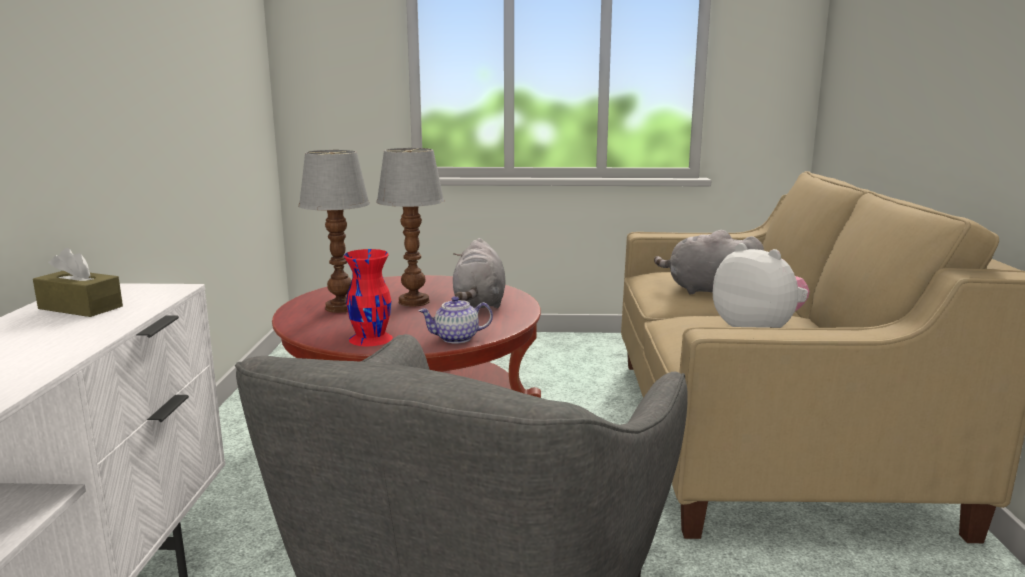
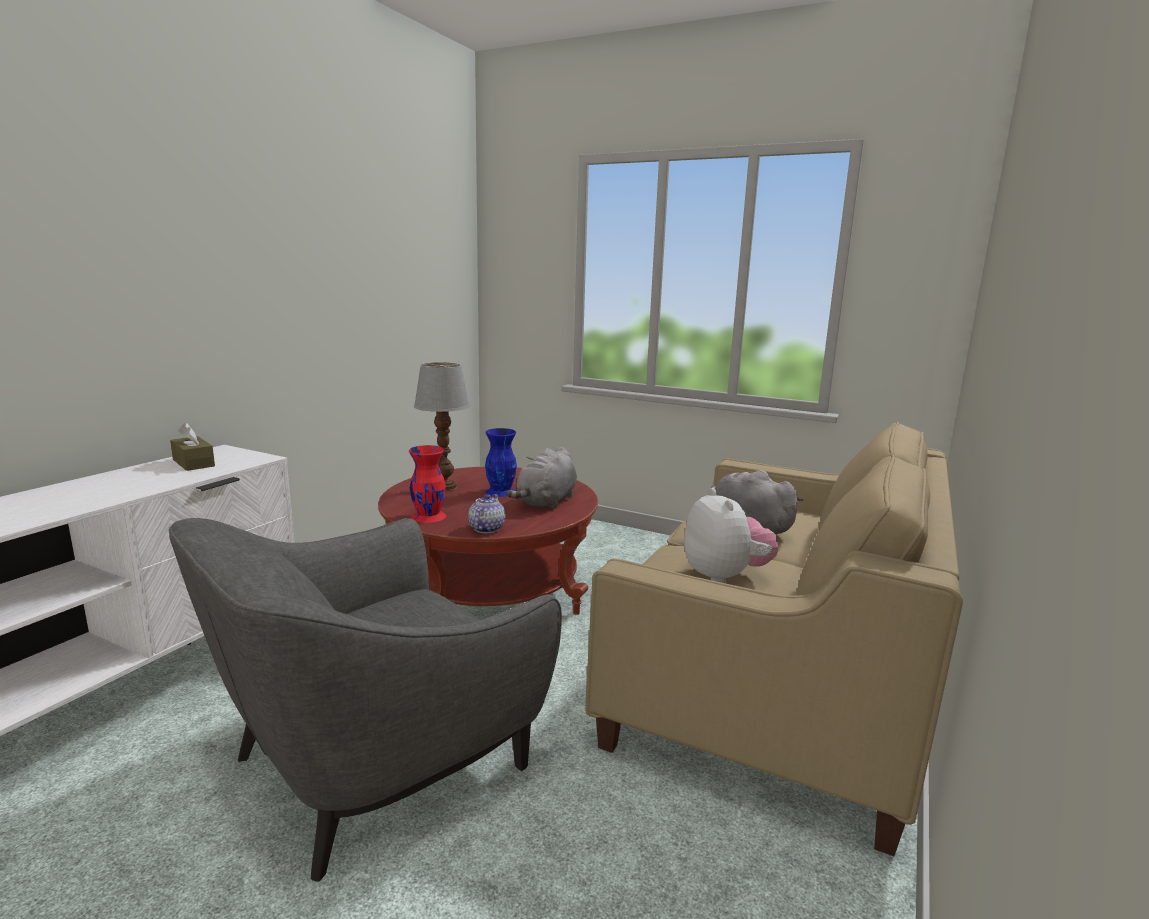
camera: 25 degrees right, 0 degrees up
(415, 301) = (501, 491): table lamp -> blue vase
(456, 338) = (486, 528): teapot -> teapot turned 90 degrees clockwise

